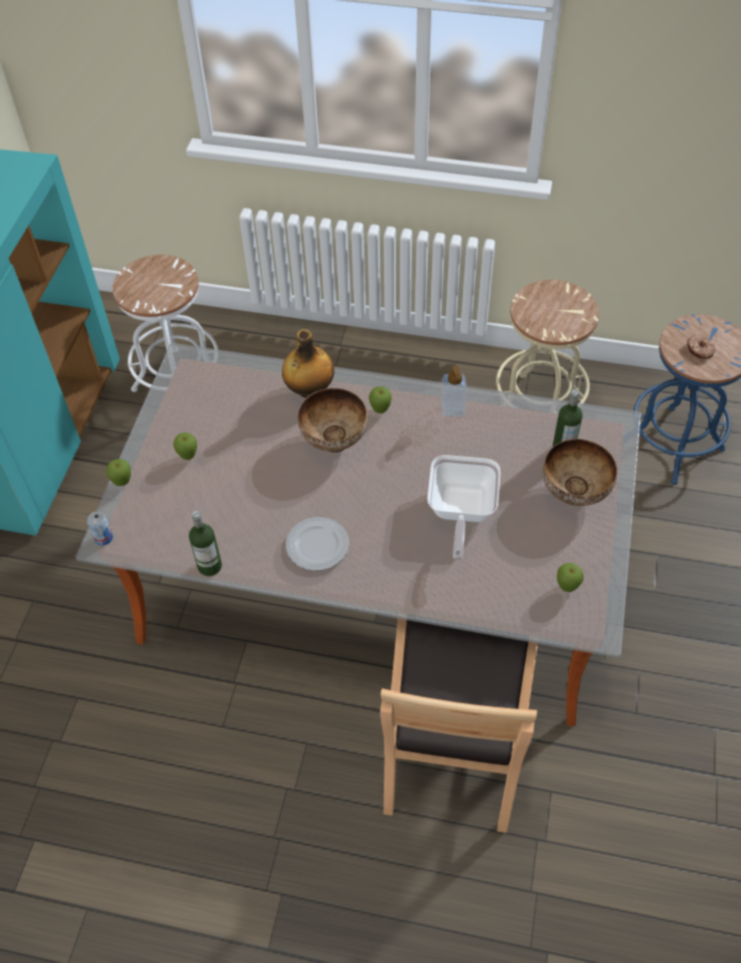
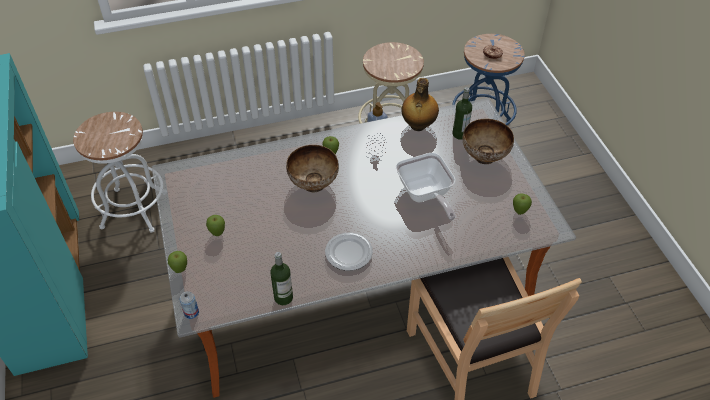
camera: 30 degrees left, 5 degrees down
(309, 390) = (274, 159): bottle -> bottle (418, 125)

